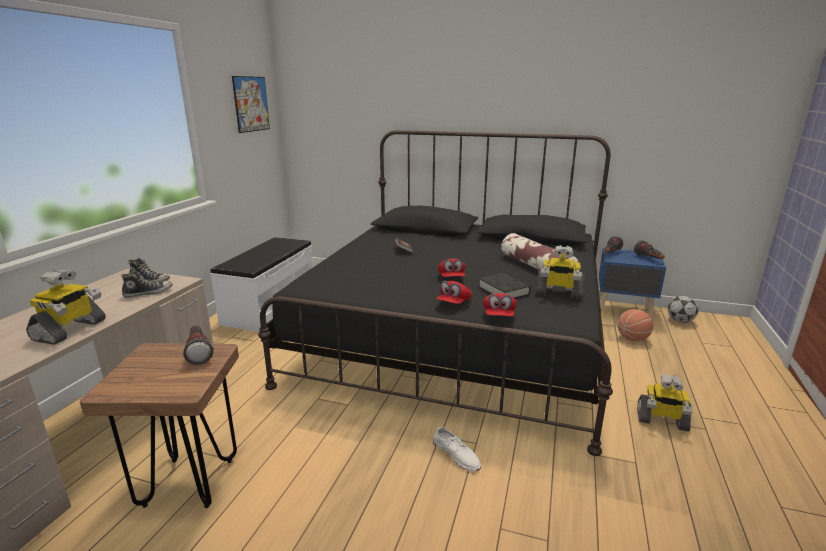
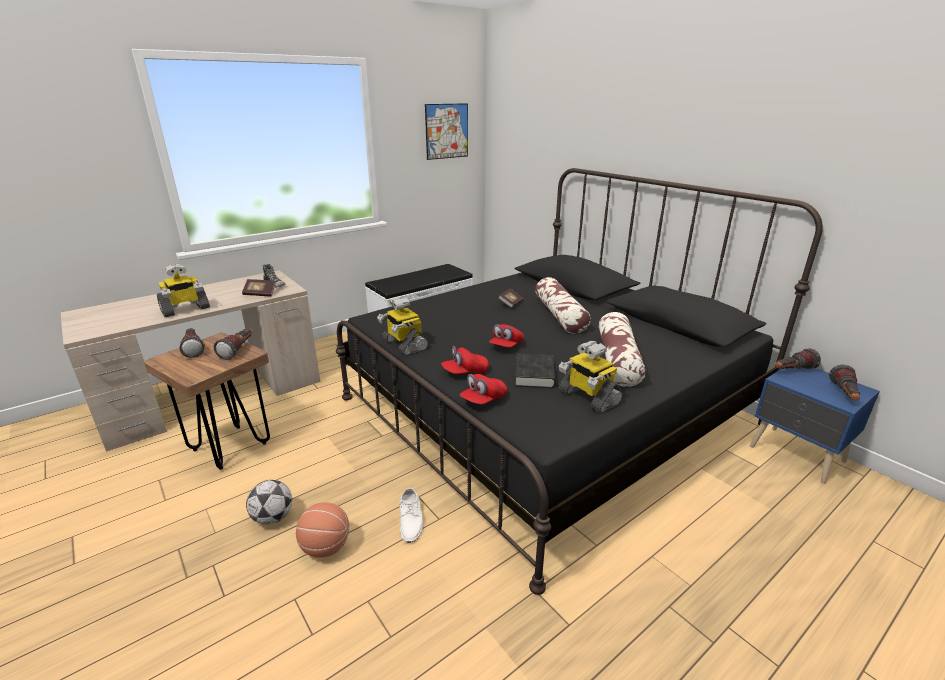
camera: 35 degrees right, 5 degrees up
(134, 368) = (193, 349): none -> flashlight
(148, 293) = (260, 294): shoe -> book
(453, 250) = (560, 315): none -> pillow
(632, 339) = (761, 492): basketball -> basketball (325, 547)
(661, 420) = (665, 601): toy robot -> toy robot (404, 345)
(680, 321) = (877, 499): football -> football (273, 517)

